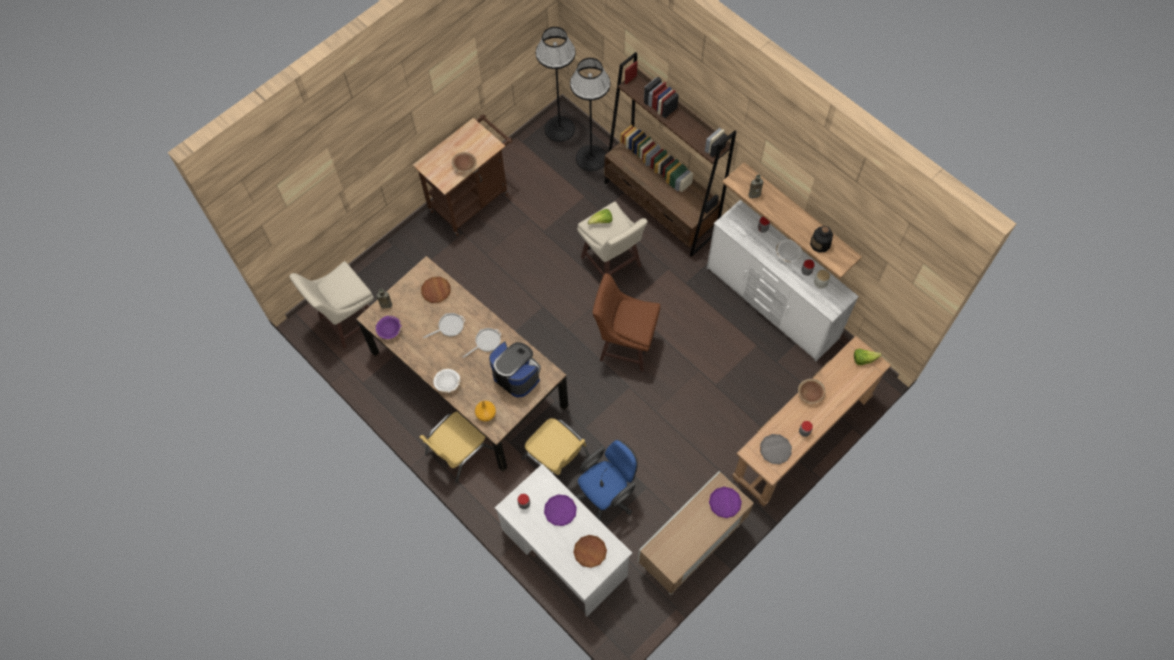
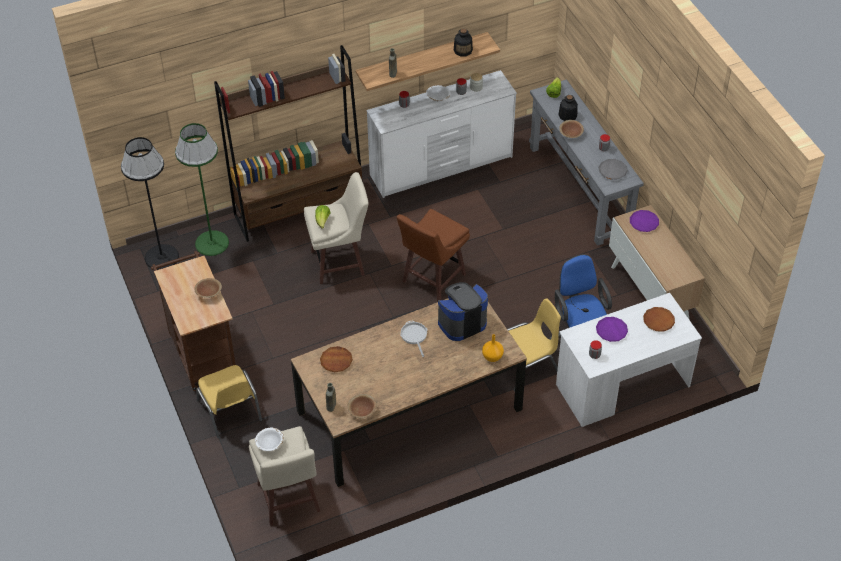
camera: 70 degrees left, 15 degrees down
(389, 330) = (362, 410): purple bowl -> brown bowl
(447, 383) = (445, 378): white bowl -> white bowl (270, 444)
(449, 326) = (382, 361): frying pan -> none
(457, 451) = (484, 441): yellow chair -> yellow chair (230, 411)
(591, 158) = (212, 243): black floor lamp -> green floor lamp
(801, 438) = (579, 189): brown console table -> grey console table
(835, 382) = (567, 115): none -> bottle

